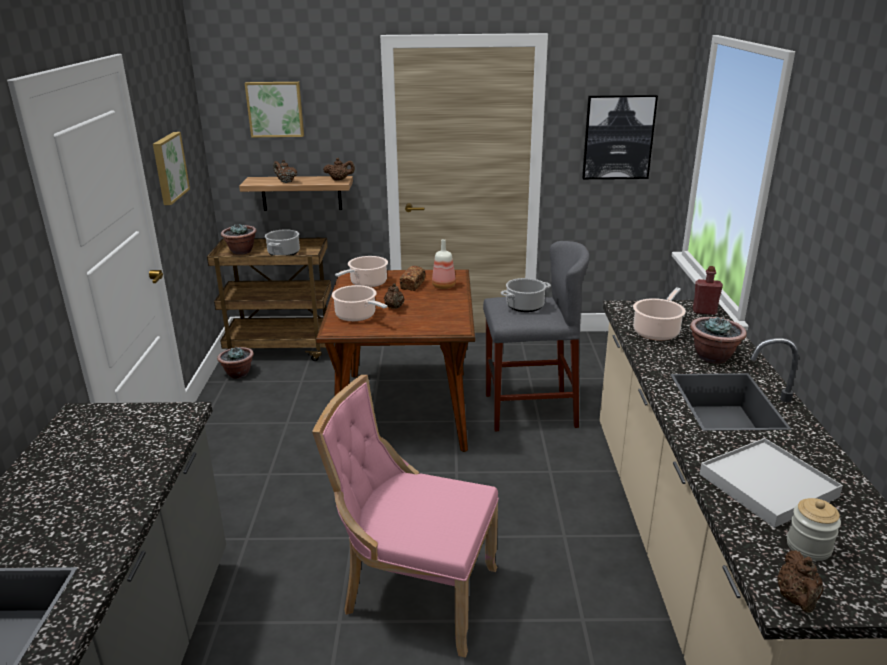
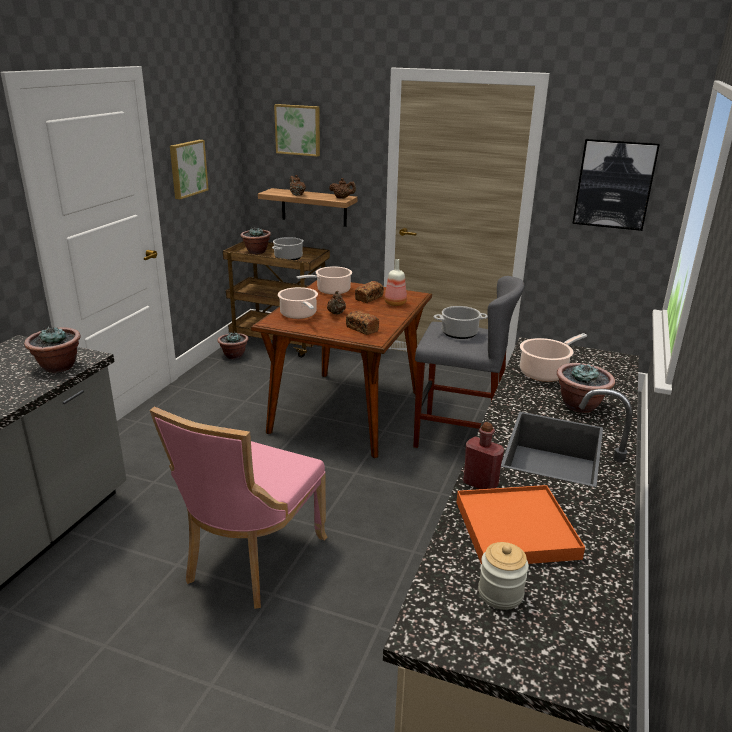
camera: 20 degrees right, 0 degrees up
(160, 431) = (58, 367): none -> potted plant
(414, 593) = (250, 561): pink chair -> pink chair turned 105 degrees counterclockwise
(435, 319) = (362, 329): none -> bread
(704, 311) = (614, 364): red bottle -> red bottle (480, 484)
(768, 485) = (516, 529): white tray -> orange tray
(797, 599) = (438, 635): brown teapot -> none

